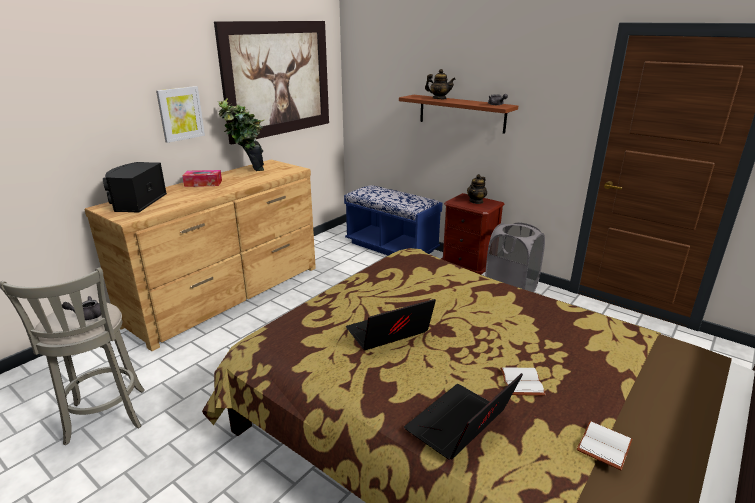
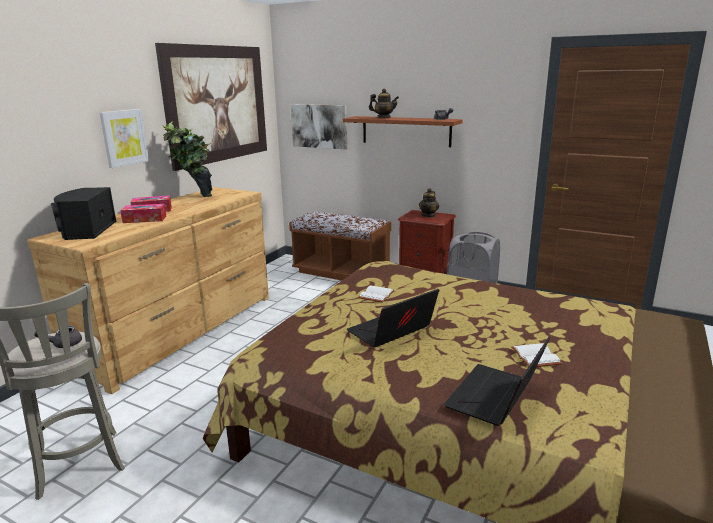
camera: 10 degrees left, 5 degrees down
(192, 193) = (145, 219): none -> tissue box
(380, 102) = (319, 126): none -> picture
(391, 247) = (341, 272): blue bench -> brown bench
(603, 444) = (629, 396): white book -> white book (375, 295)

